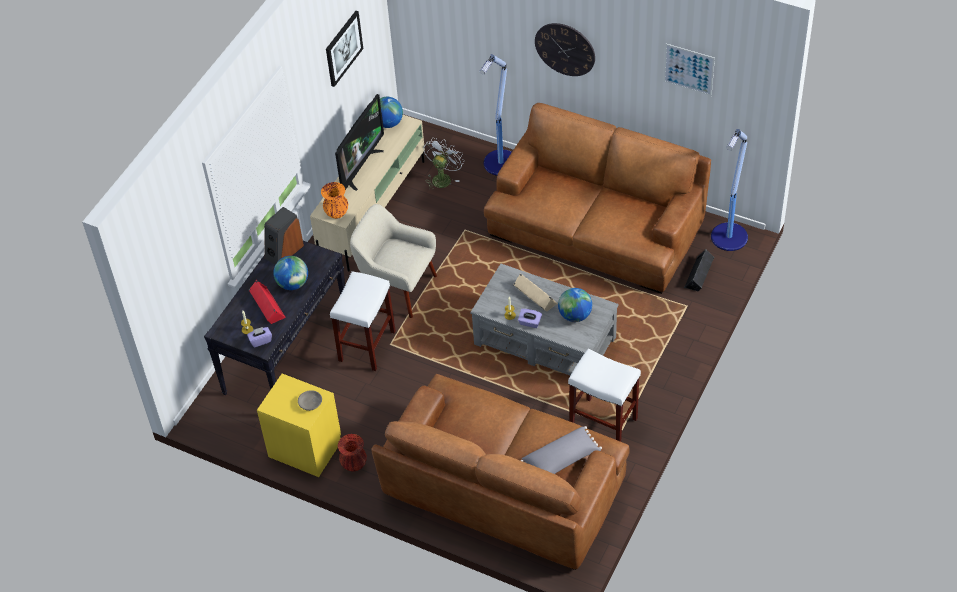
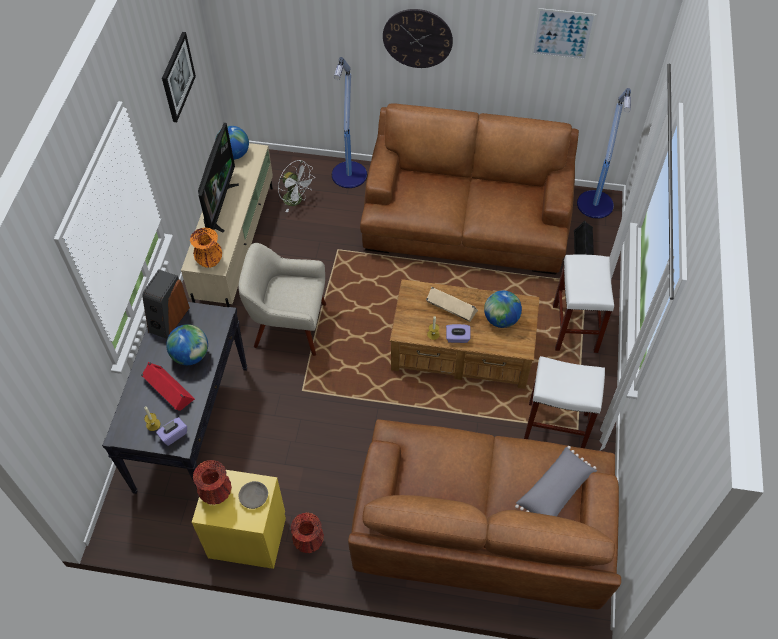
camera: 20 degrees left, 5 degrees up
(282, 394) = (216, 493): none -> red vase
(367, 347) = (278, 398): white stool -> white stool (575, 329)
(442, 177) = (296, 200): white fan -> white fan turned 120 degrees clockwise
(545, 341) = (462, 350): grey coffee table -> brown coffee table

